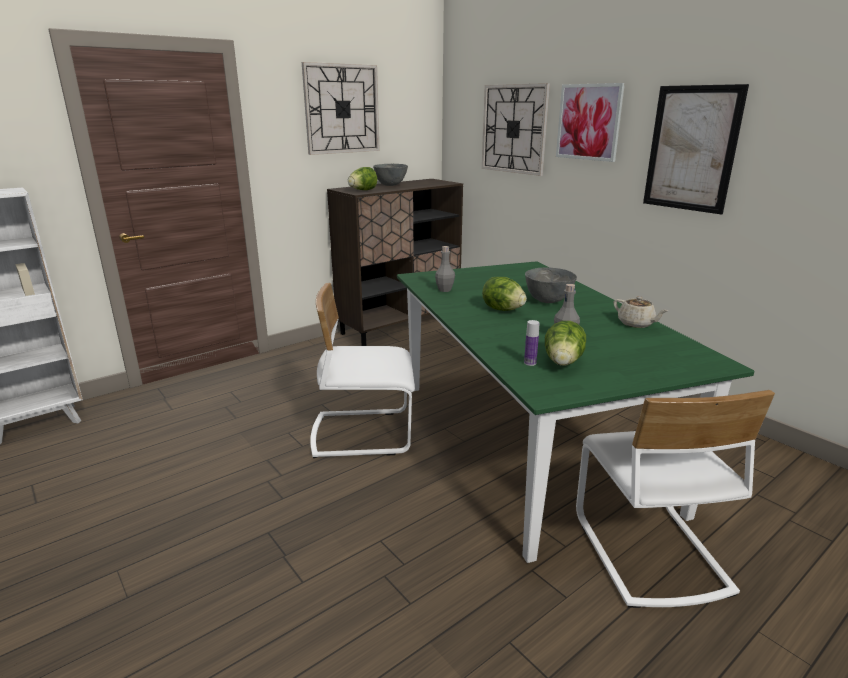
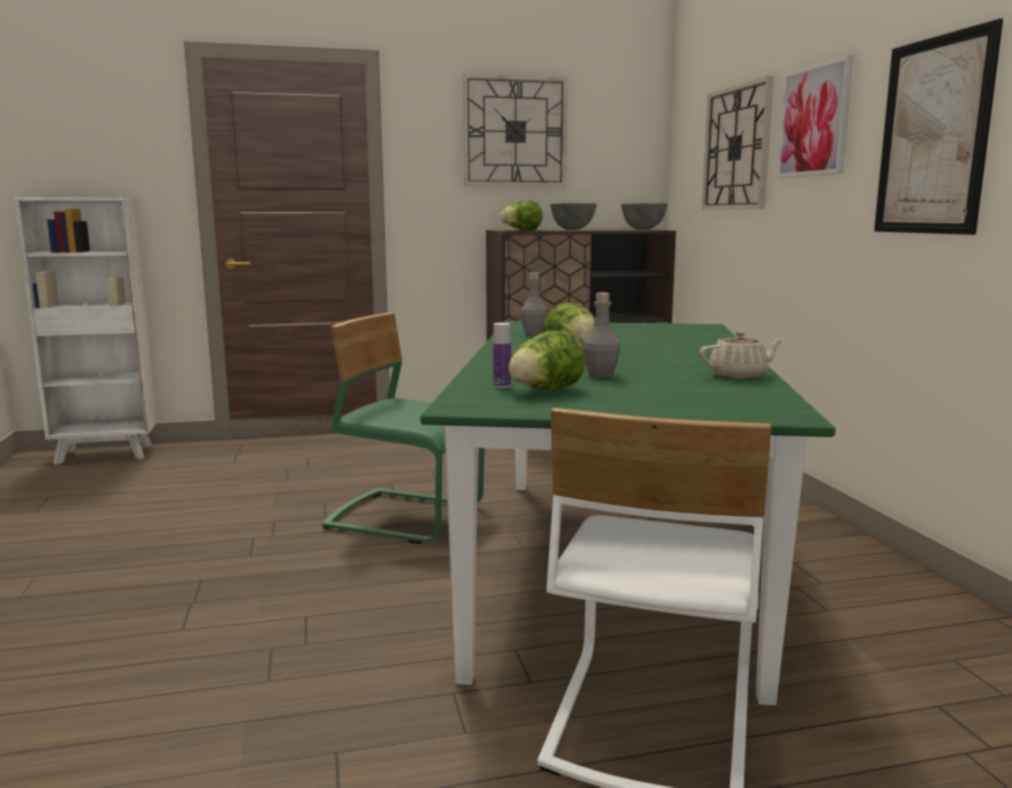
camera: 25 degrees right, 10 degrees down
(362, 433) = (406, 517): white chair -> green chair
(547, 301) = (652, 350): grey bowl -> grey bowl (642, 229)
(636, 324) = (739, 375): beige teapot -> beige teapot turned 90 degrees counterclockwise

